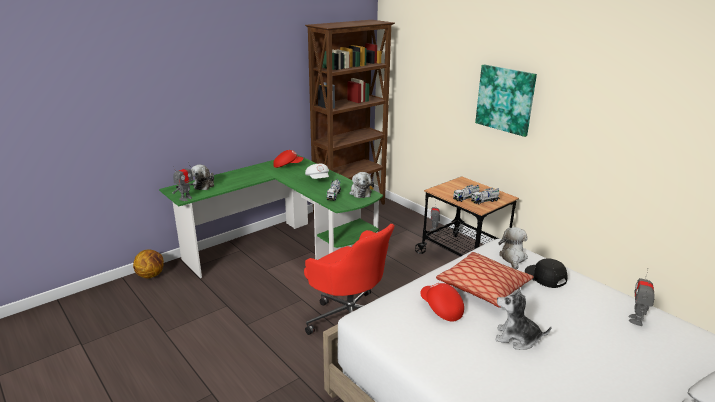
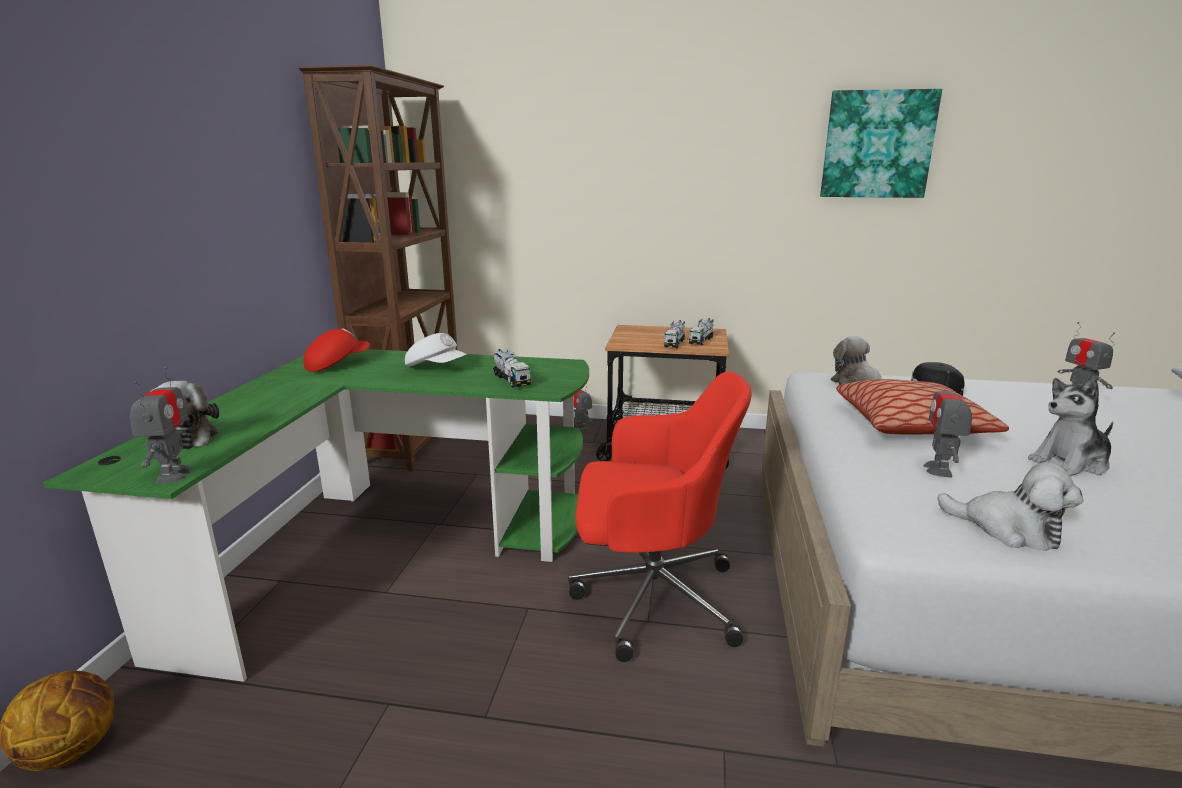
camera: 40 degrees left, 5 degrees down
(360, 192) = (545, 365): plush toy -> plush toy (1008, 529)
(441, 309) = (939, 470): red cap -> toy robot
(505, 99) = (676, 186): picture -> picture (877, 145)

